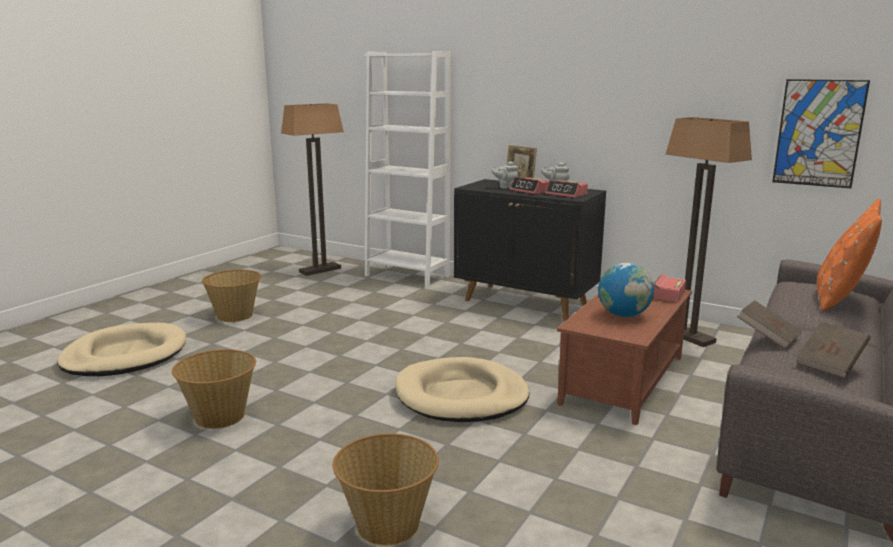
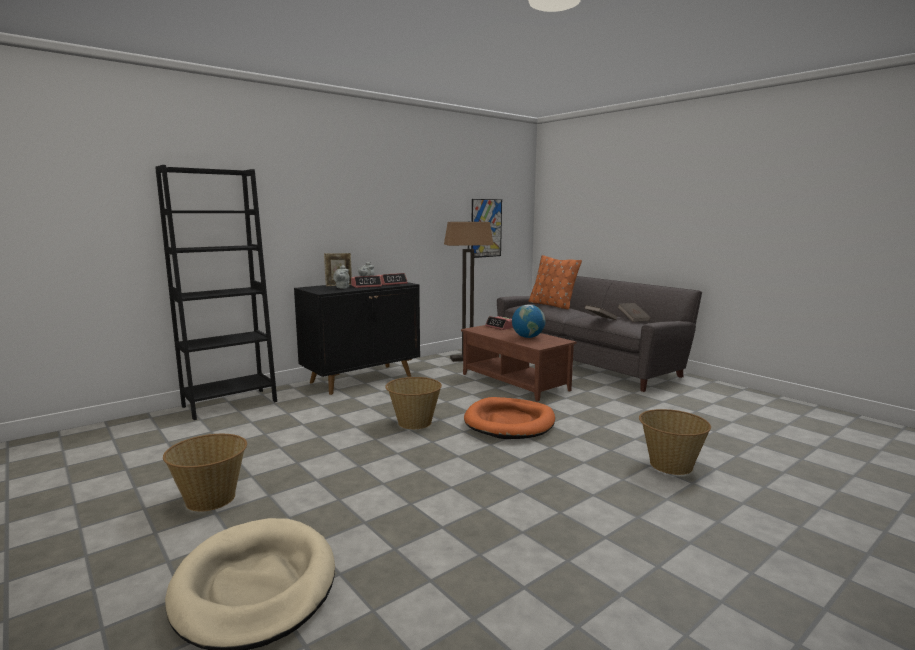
camera: 70 degrees left, 5 degrees down
(220, 416) = (490, 517): basket -> basket (414, 422)
(320, 270) = (126, 438): floor lamp -> none
(407, 276) = (230, 404): white bookcase -> black bookcase
(461, 396) = (510, 422): beige dog bed -> orange dog bed

